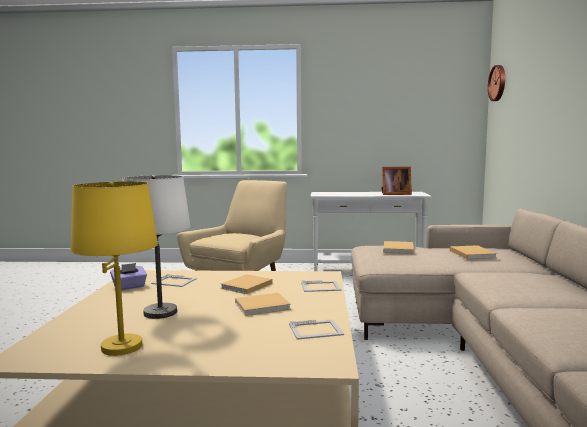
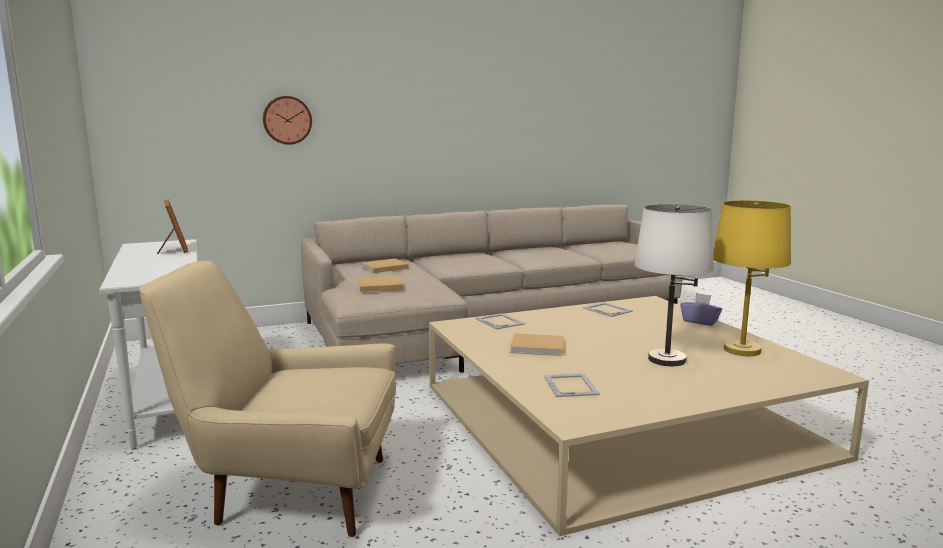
camera: 115 degrees left, 5 degrees up
(129, 287) = (630, 402): purple tissue box -> purple tissue box (700, 321)
(264, 306) = (585, 330): beige book -> none
(498, 83) = (131, 64): wall clock -> wall clock (287, 120)

